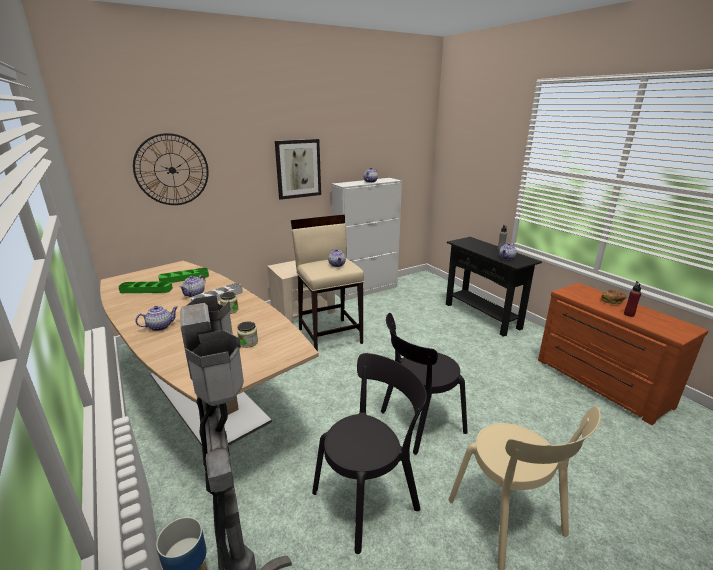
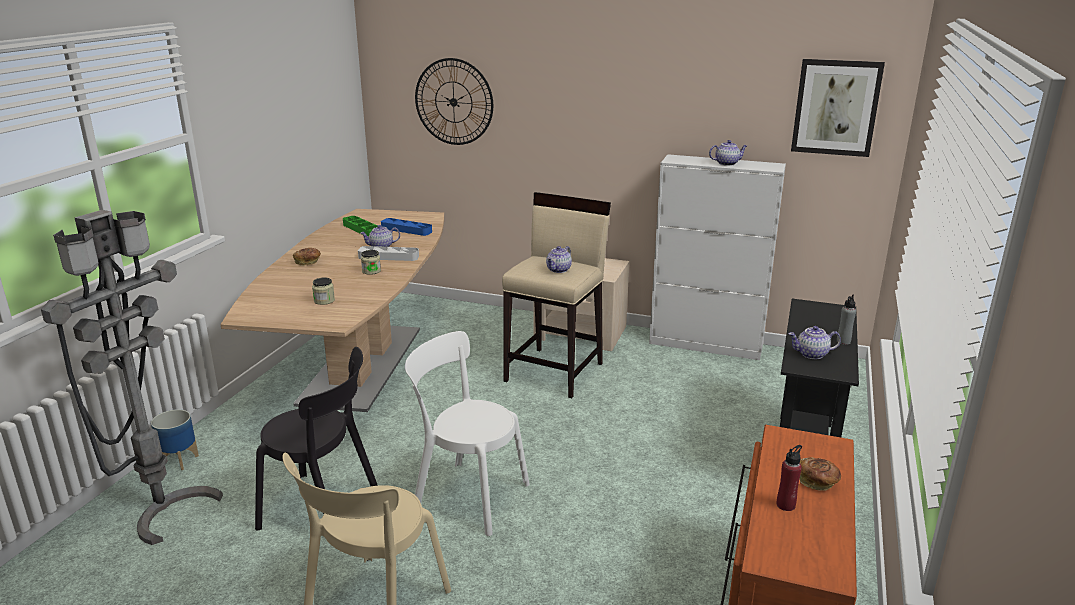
camera: 50 degrees right, 0 degrees up
(160, 326) = (308, 262): teapot -> bread
(184, 278) = (406, 230): green tray -> blue tray
(298, 169) = (615, 123): picture -> picture (836, 107)
(419, 423) = (466, 496): black chair -> white chair

